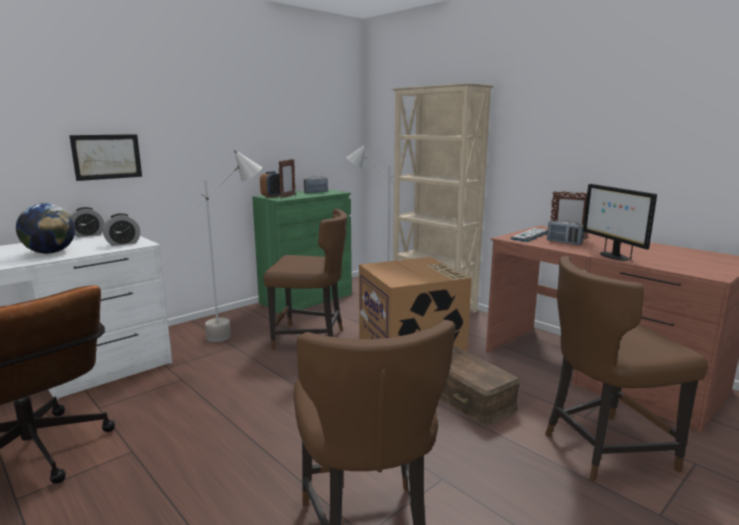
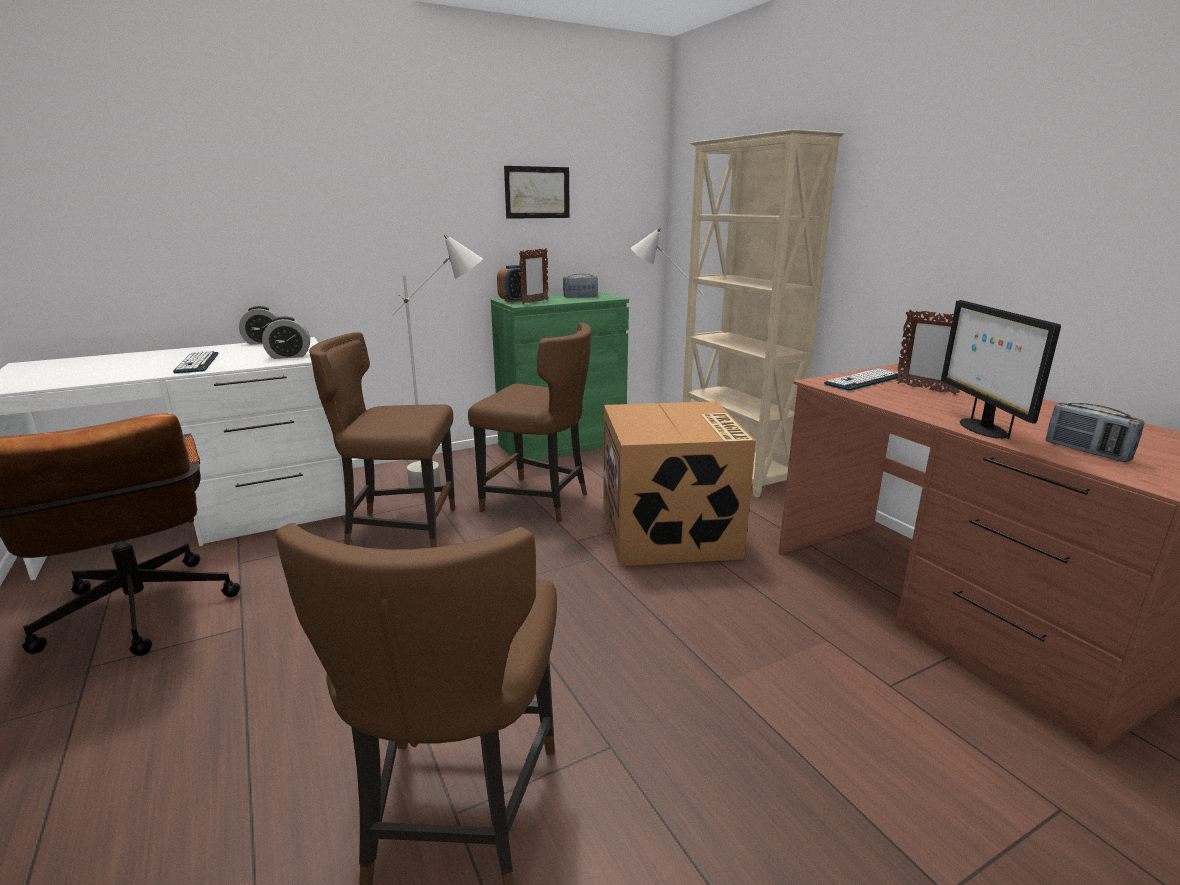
camera: 15 degrees right, 5 degrees up
(50, 252) = (197, 363): globe -> keyboard
(107, 156) = (290, 241): picture -> picture (537, 192)
(466, 395) = (713, 618): brown storage box -> none
(564, 242) = (912, 396): radio -> radio (1086, 451)
(603, 449) = (898, 748): brown chair -> brown chair (399, 529)

